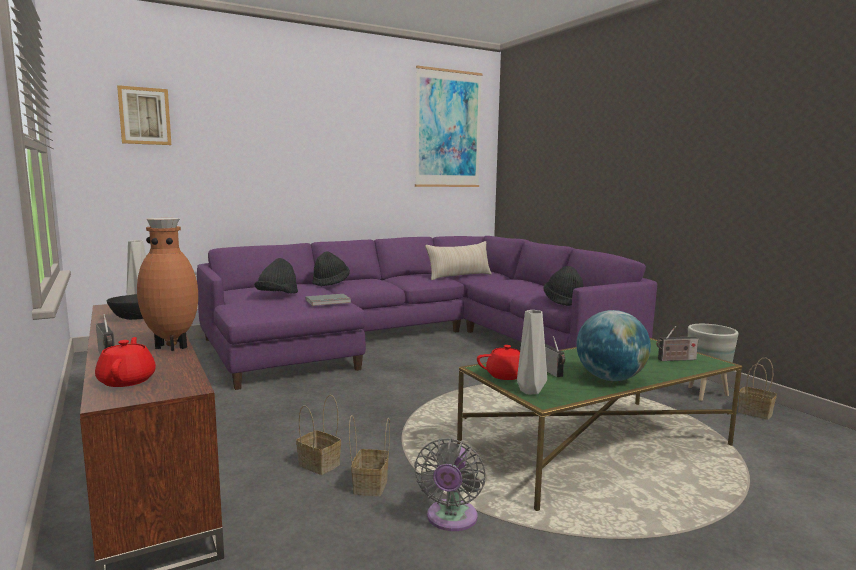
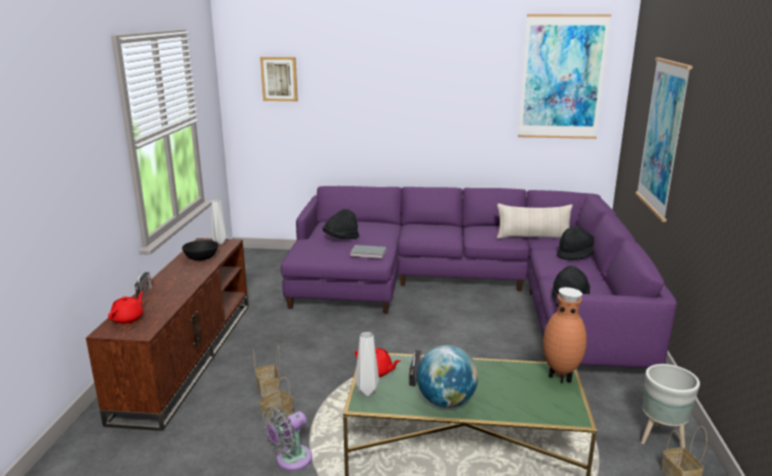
camera: 35 degrees right, 10 degrees up
(173, 346) = (181, 293): brown vase -> brown vase (561, 377)
(330, 283) = (405, 227): black hat -> black hat (576, 255)
(574, 161) = (662, 137): none -> picture
(675, 359) = (544, 401): radio -> none

